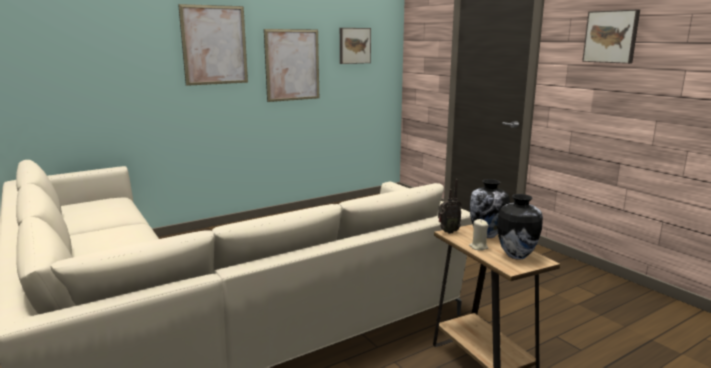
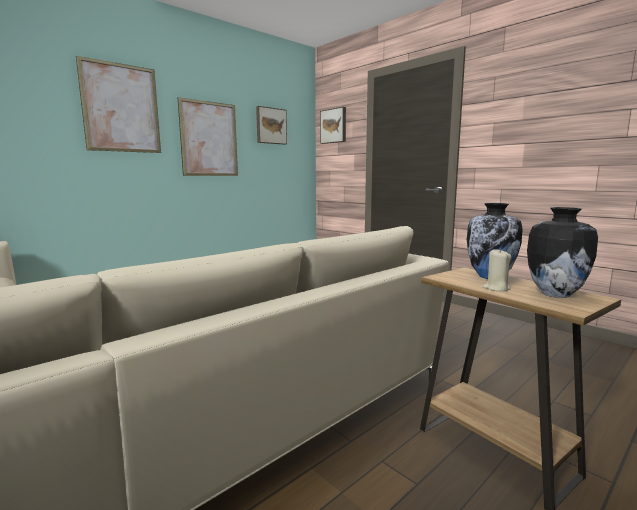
camera: 10 degrees left, 5 degrees down
(447, 232) = (439, 276): radio -> none
(611, 36) = (542, 87): picture -> picture (334, 126)

